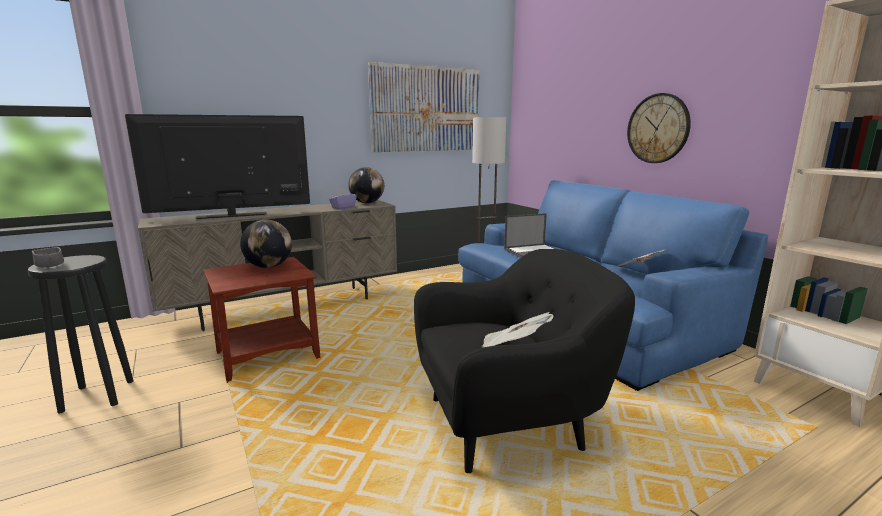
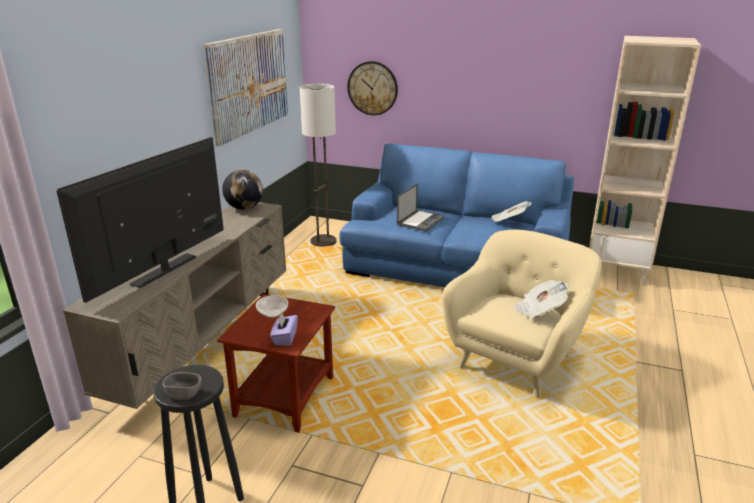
camera: 40 degrees left, 10 degrees up
(269, 266) = (272, 313): globe -> bowl
(343, 207) = (242, 222): purple tissue box -> purple tissue box (285, 338)
(508, 422) = (516, 360): black armchair -> beige armchair
(658, 128) = (481, 96): wall clock -> wall clock (372, 88)

